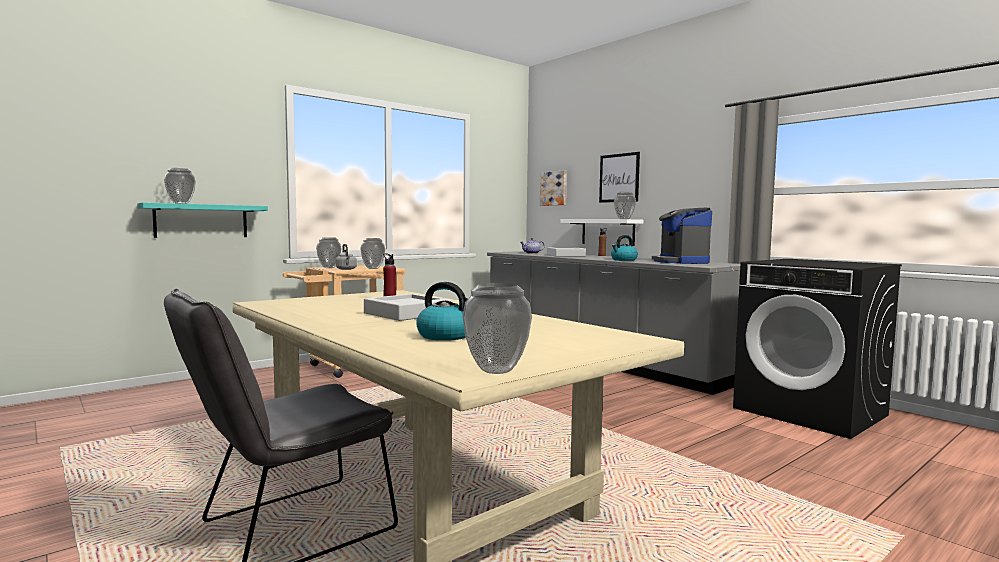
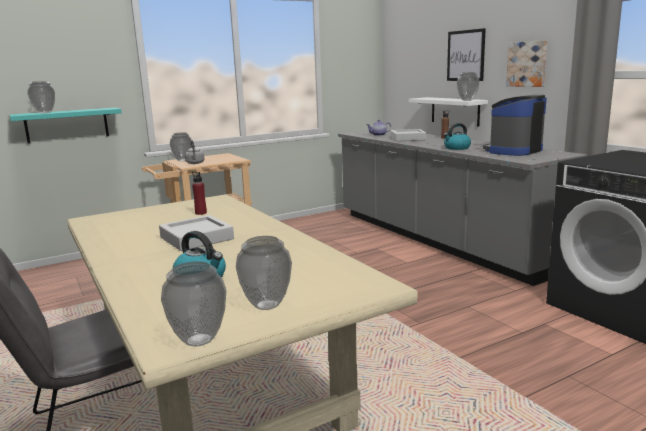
camera: 10 degrees right, 10 degrees up
(372, 268) = (219, 161): vase -> vase (265, 305)
(554, 188) = (406, 64): picture -> picture (527, 64)
(681, 262) = (513, 151): coffee machine -> coffee machine turned 45 degrees clockwise

